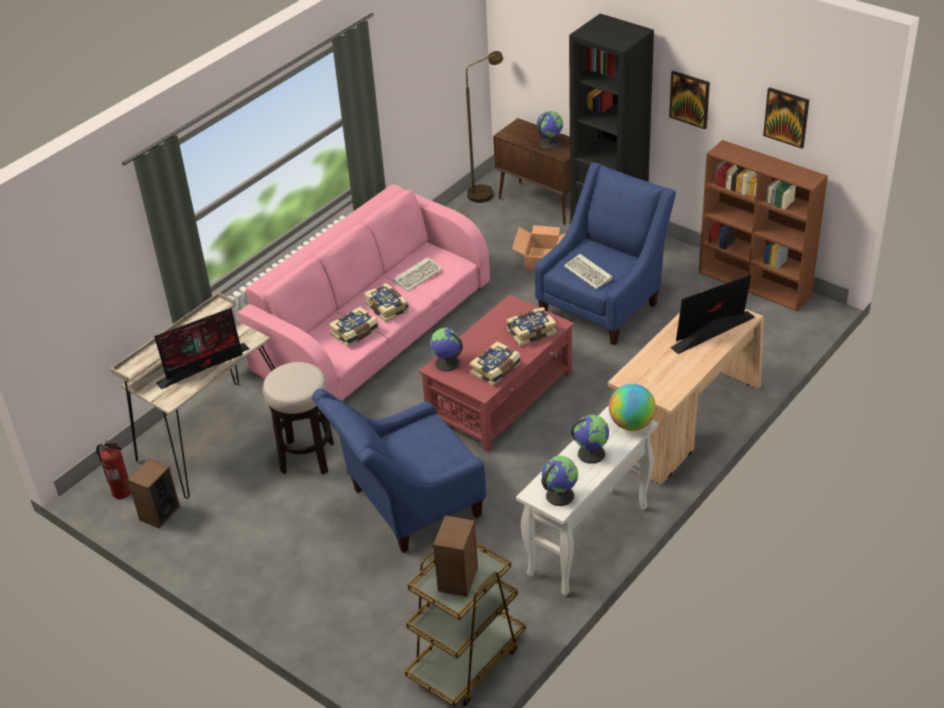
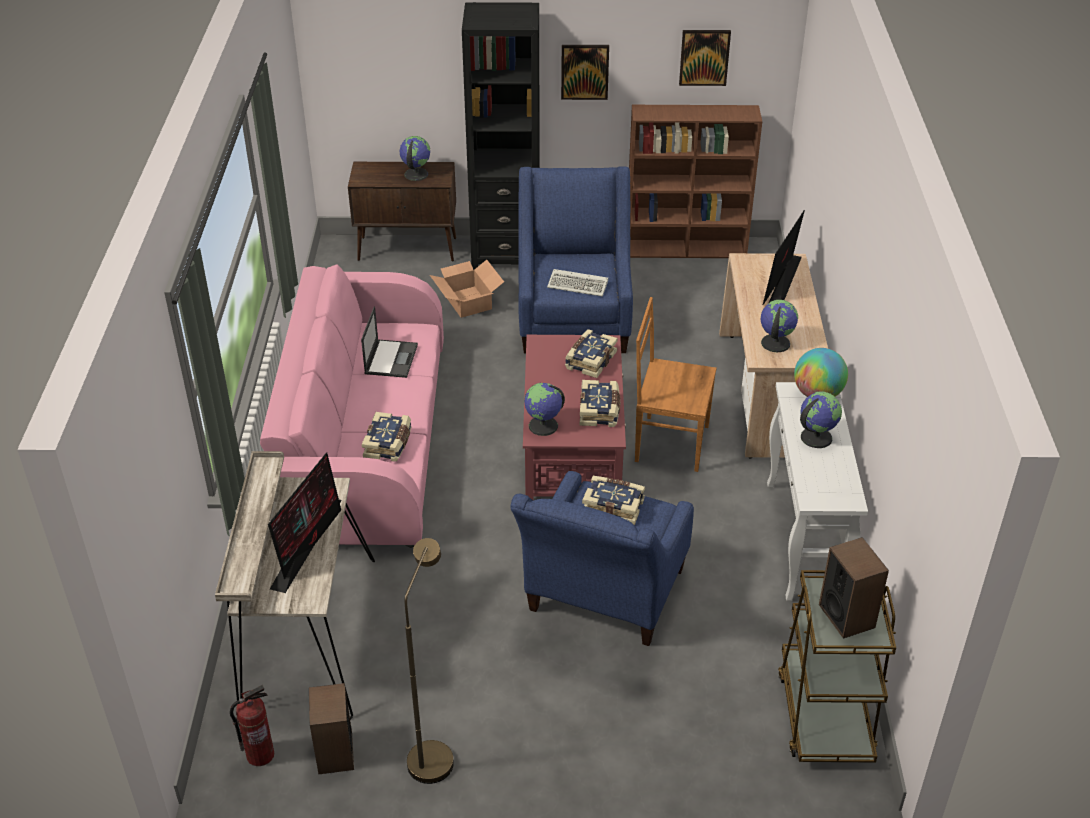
camera: 40 degrees left, 0 degrees up
(307, 458) = (441, 604): stool -> none
(388, 308) = (395, 404): book -> book (613, 506)
(418, 275) = (391, 358): keyboard -> laptop
(485, 192) = (336, 259): brown floor lamp -> brown floor lamp (432, 752)
(559, 495) = (836, 489): globe -> globe (775, 343)
(571, 425) = (669, 443): none -> brown chair

